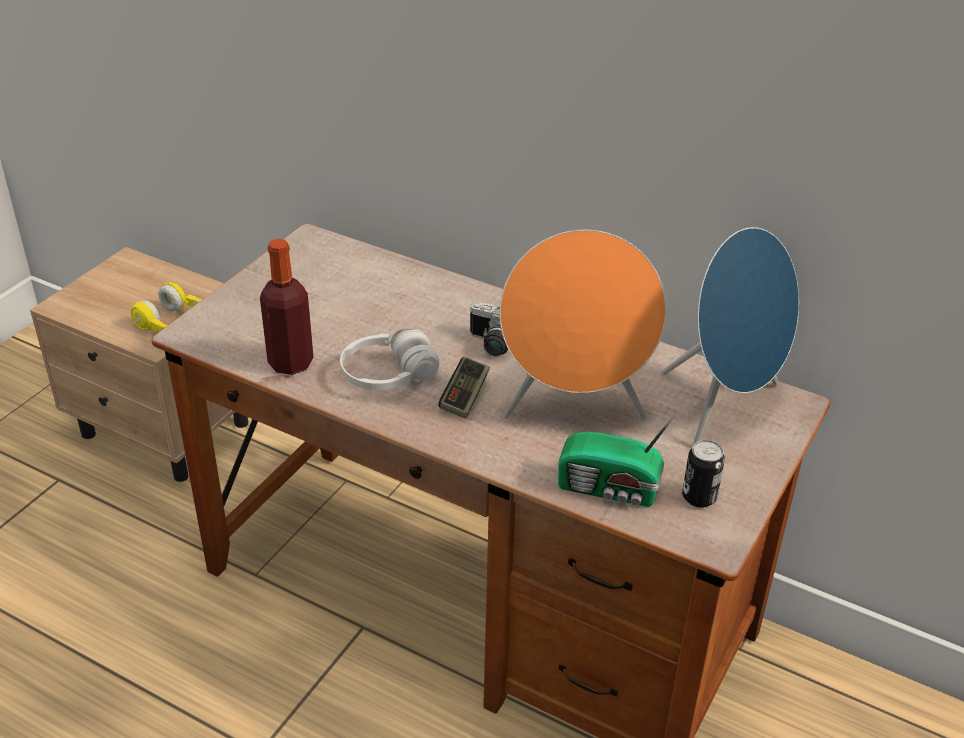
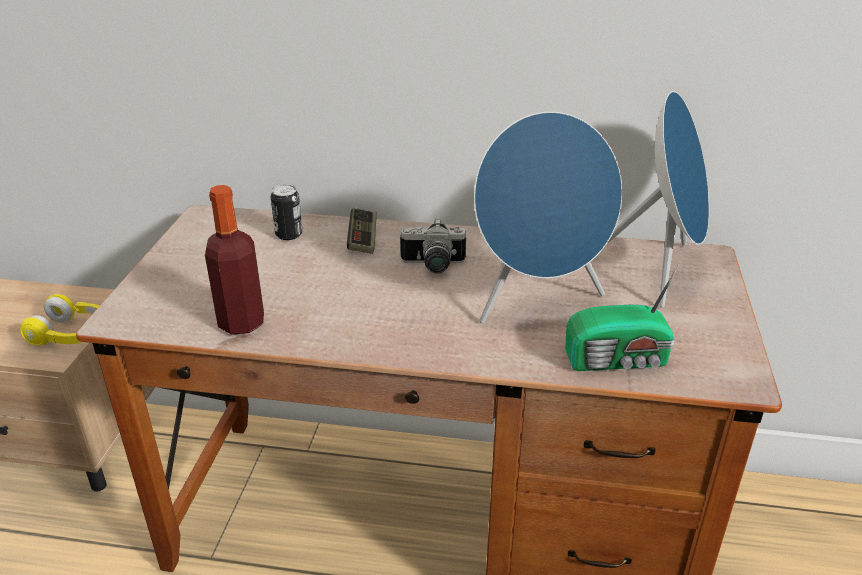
camera: 20 degrees left, 5 degrees down
(388, 375) = (347, 312): white headphones -> none
(464, 396) = (431, 313): game controller -> game controller (363, 239)
(574, 409) = (537, 301): orange speaker -> blue speaker
(699, 497) = (697, 347): can -> can (289, 234)

